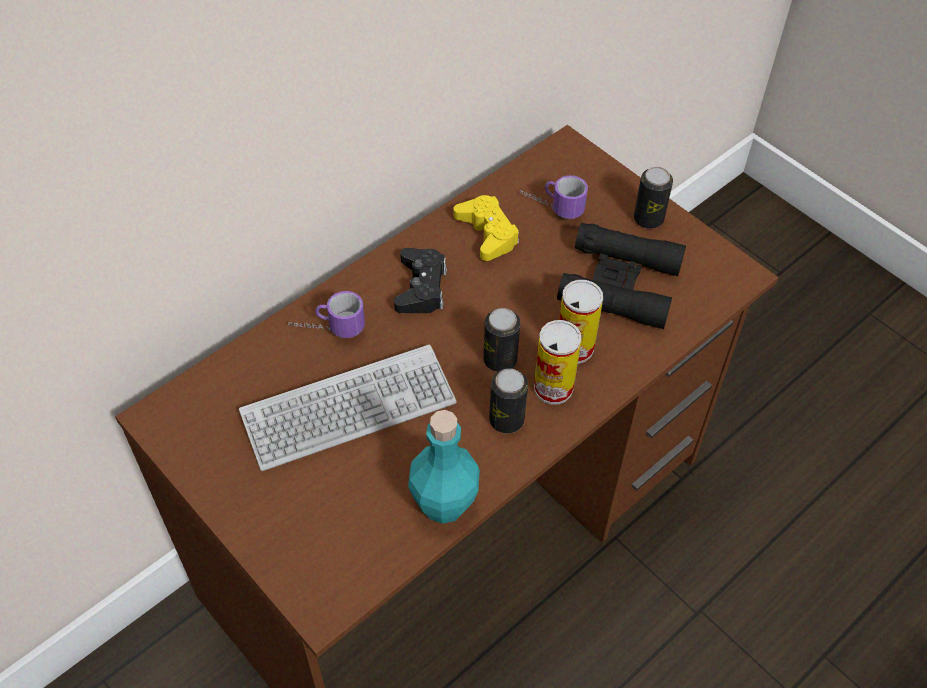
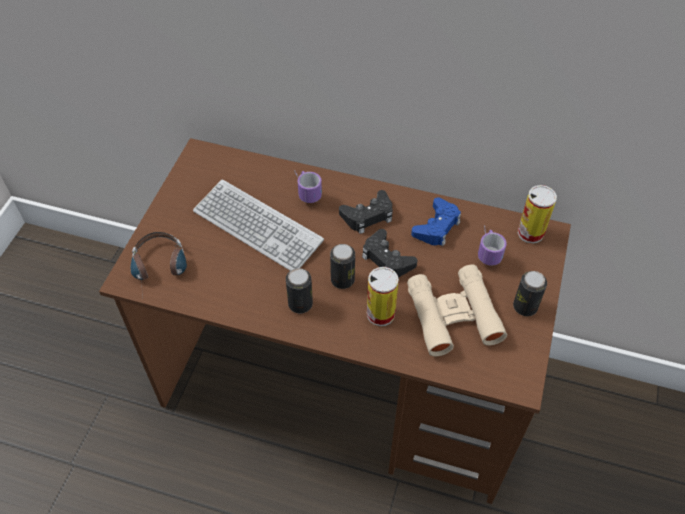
camera: 60 degrees right, 0 degrees up
(338, 556) = (160, 270): none -> headphones
(444, 504) = (222, 302): turquoise bottle -> none
(487, 233) = (437, 227): yellow game controller -> blue game controller
(500, 302) = (387, 259): none -> black game controller
(553, 388) = (341, 317): can -> can (530, 233)
(619, 283) = (453, 315): black binoculars -> beige binoculars

